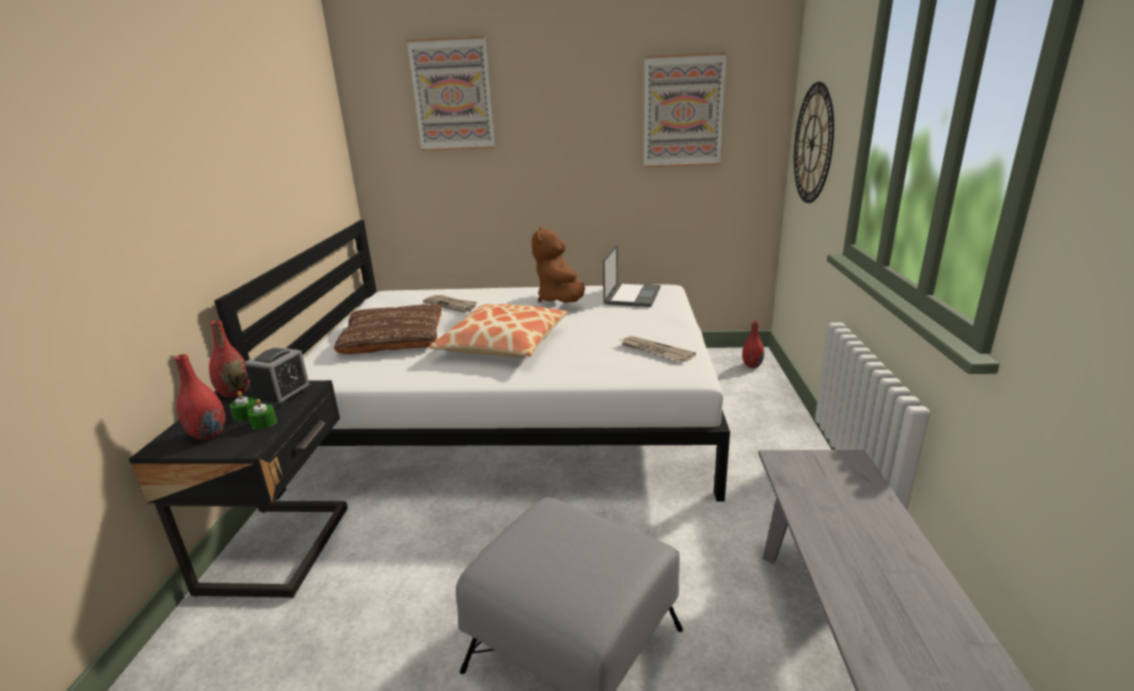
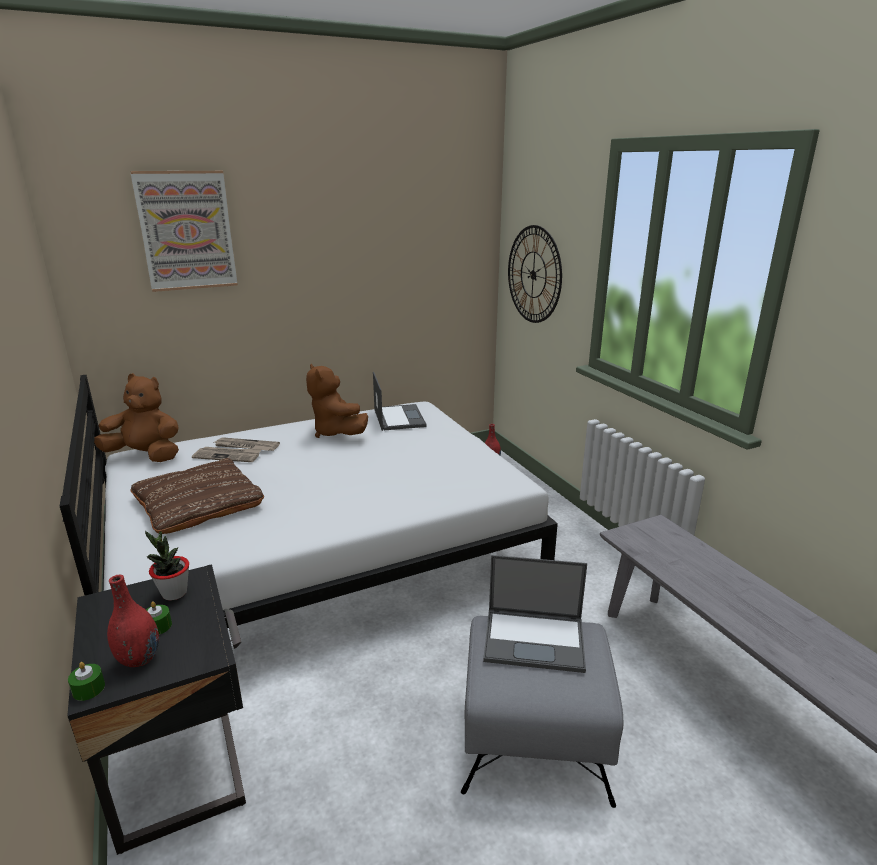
camera: 30 degrees left, 0 degrees up
(235, 393) = (109, 607): red vase -> none
(264, 423) = (193, 628): green candle -> green candle (88, 689)
(283, 394) = (174, 593): alarm clock -> potted plant
(396, 295) = (146, 456): none -> brown plush toy
(503, 344) = (328, 487): pillow -> none
(576, 537) = (535, 639): none -> laptop
(655, 351) = (469, 467): newspaper -> newspaper (246, 446)
(683, 111) = (415, 245): picture -> none

